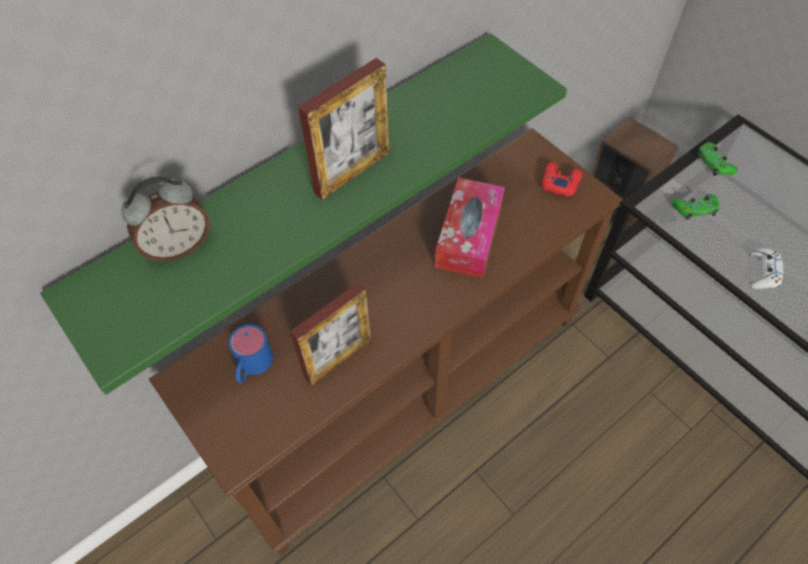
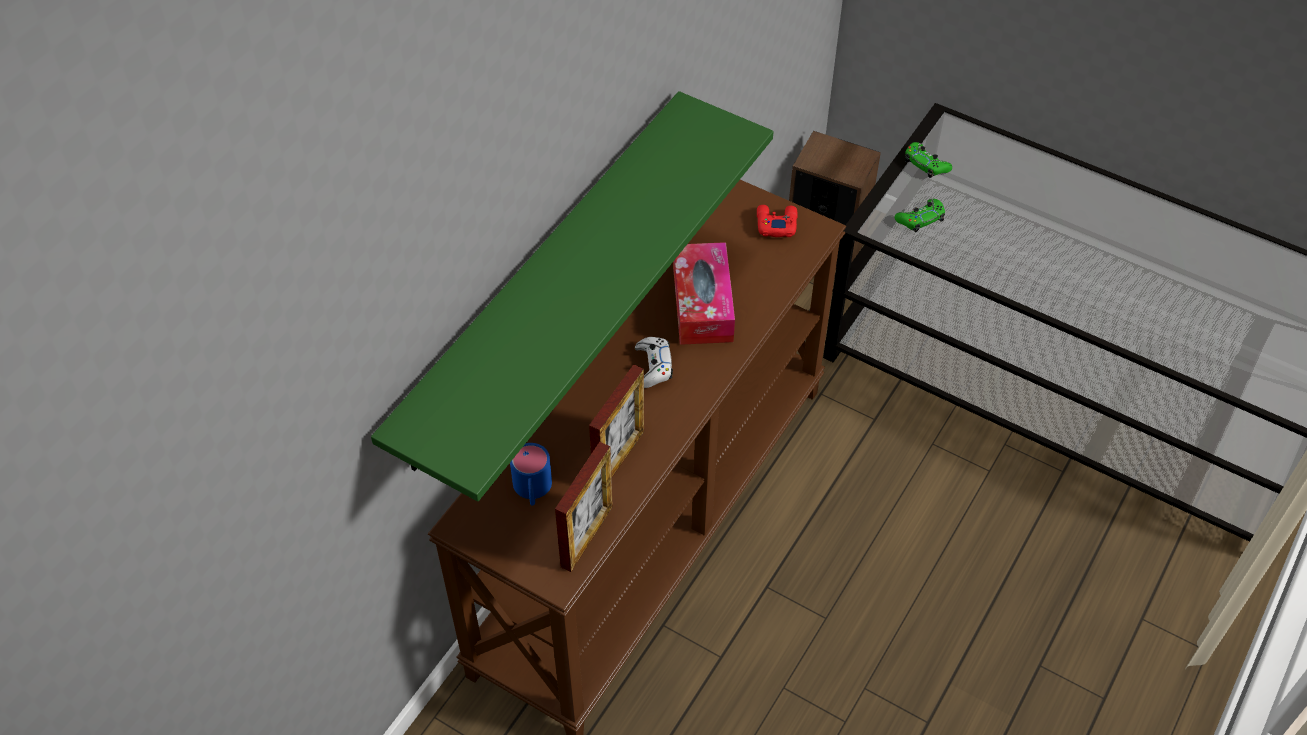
camera: 20 degrees left, 5 degrees down
(179, 247) = (479, 364): alarm clock -> none
(352, 172) = (607, 258): picture frame -> picture frame (587, 536)
(763, 272) = (1008, 267): white game controller -> white game controller (653, 366)

